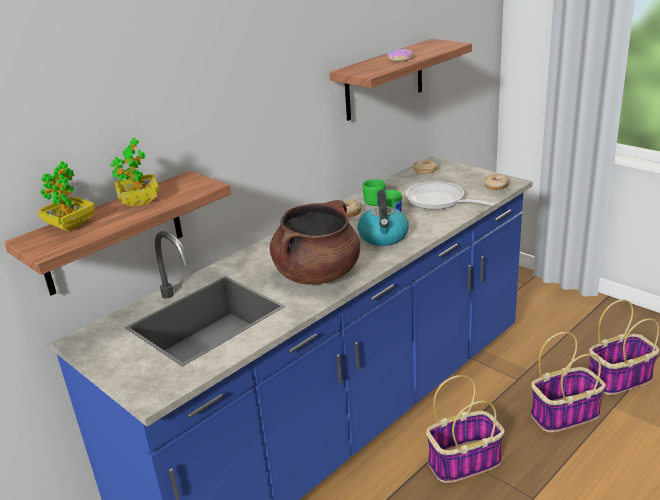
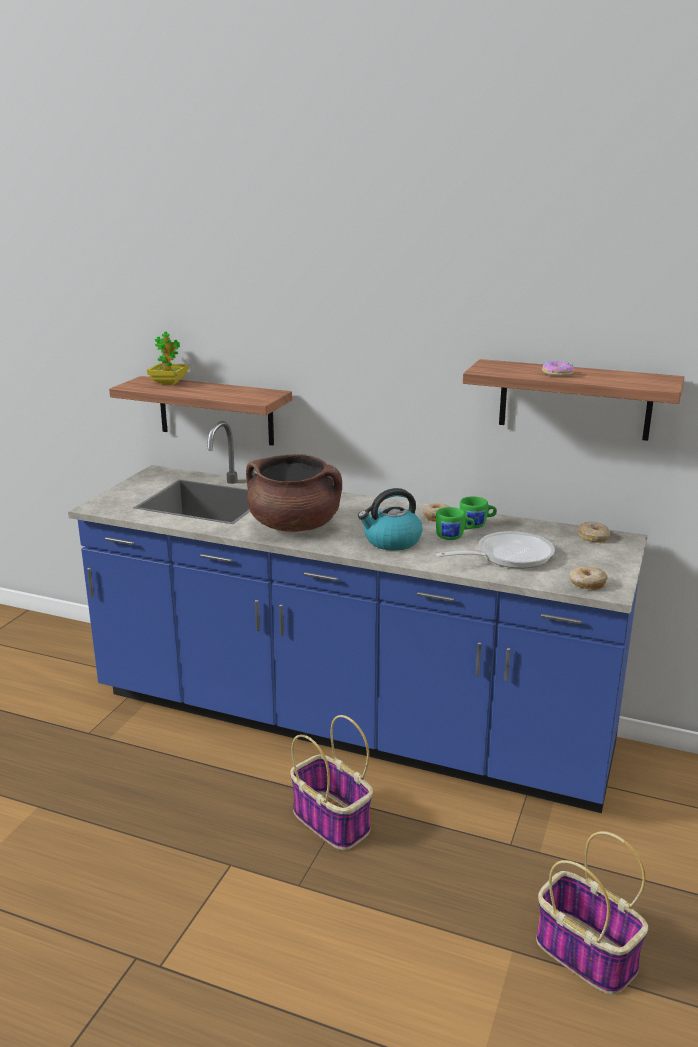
camera: 65 degrees right, 5 degrees down
(139, 202) = (218, 390): potted plant -> none
(439, 201) = (507, 556): frying pan -> frying pan turned 45 degrees clockwise
(565, 414) = (465, 899): basket -> none

